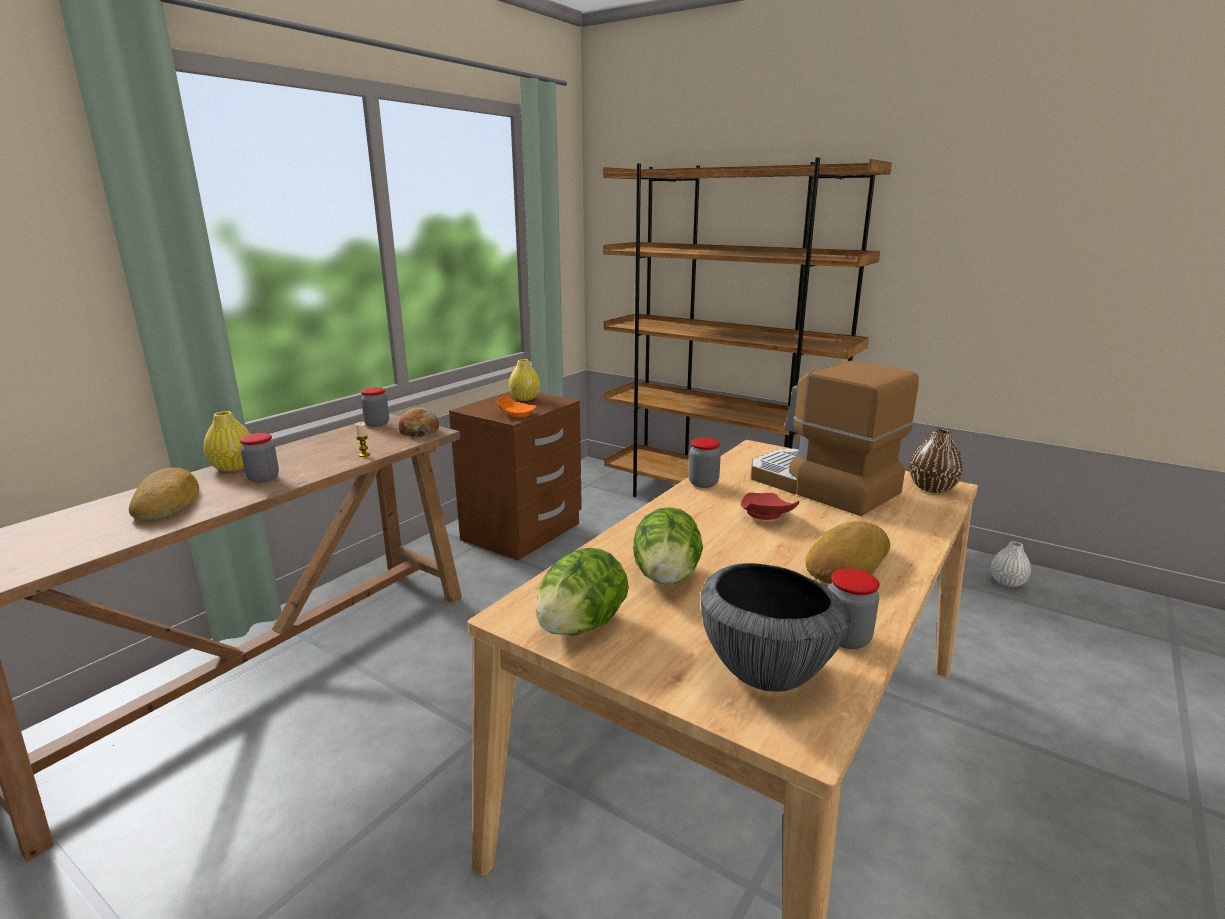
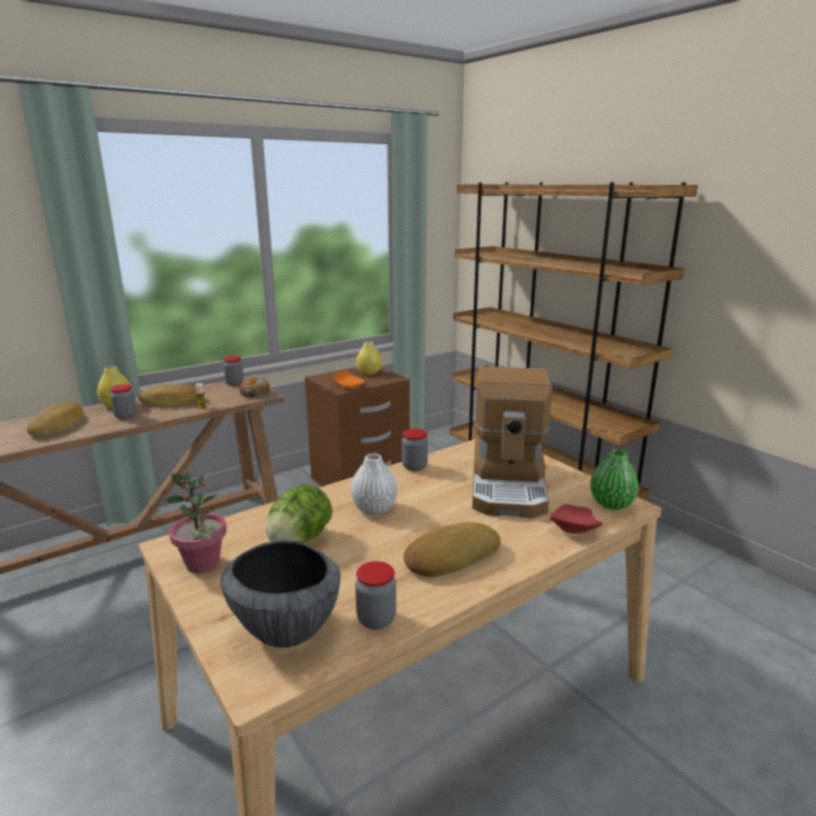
camera: 20 degrees right, 0 degrees up
(313, 454) = (172, 402): none -> bread
(581, 626) = (203, 564): lettuce -> potted plant
(765, 515) = (432, 503): red plate -> red plate (572, 528)
(820, 486) = (509, 485): coffee machine -> coffee machine turned 150 degrees counterclockwise
(932, 488) = (611, 503): brown vase -> green vase
(1007, 582) = (773, 608): white vase -> white vase (374, 508)

